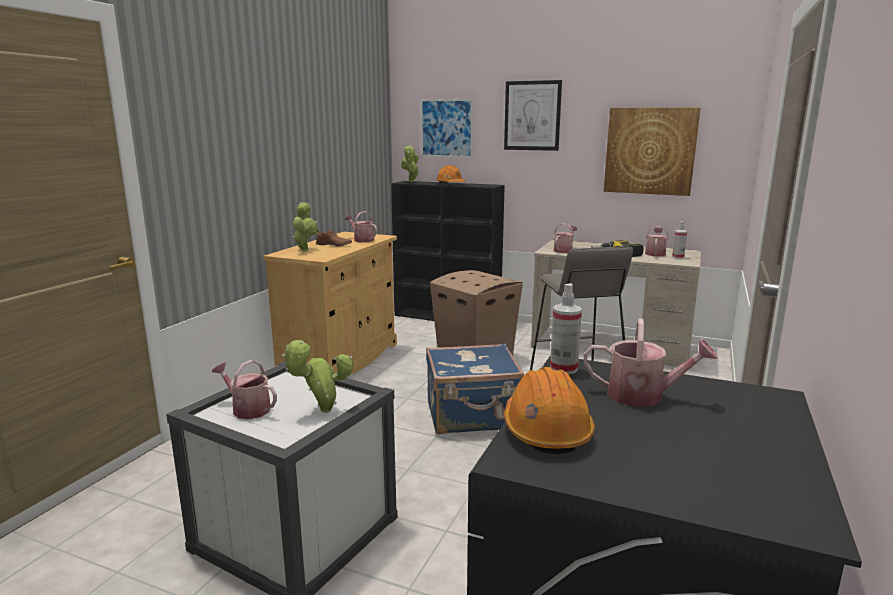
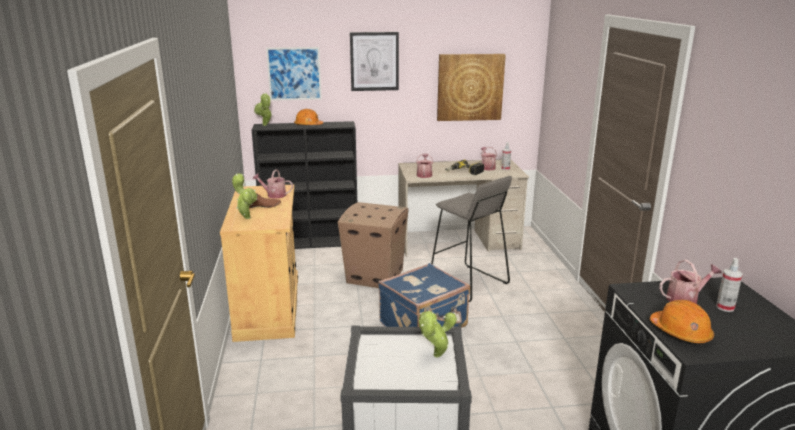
camera: 30 degrees left, 5 degrees up
(247, 409) = (384, 372): watering can -> none
(563, 369) = (630, 292): spray bottle -> spray bottle (725, 307)

